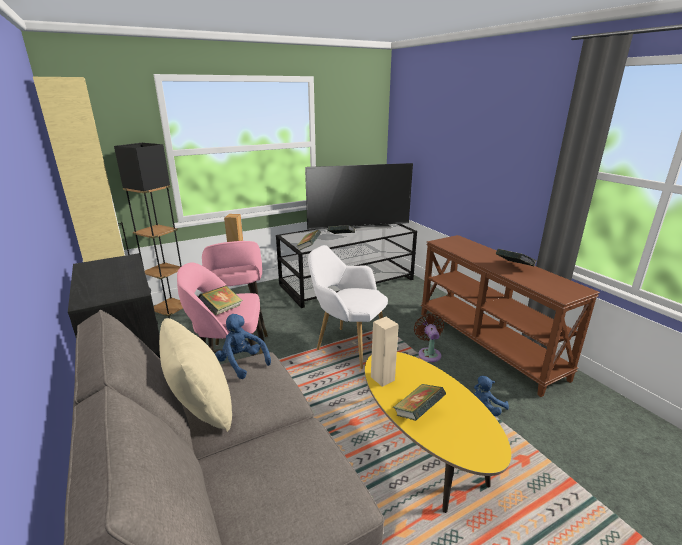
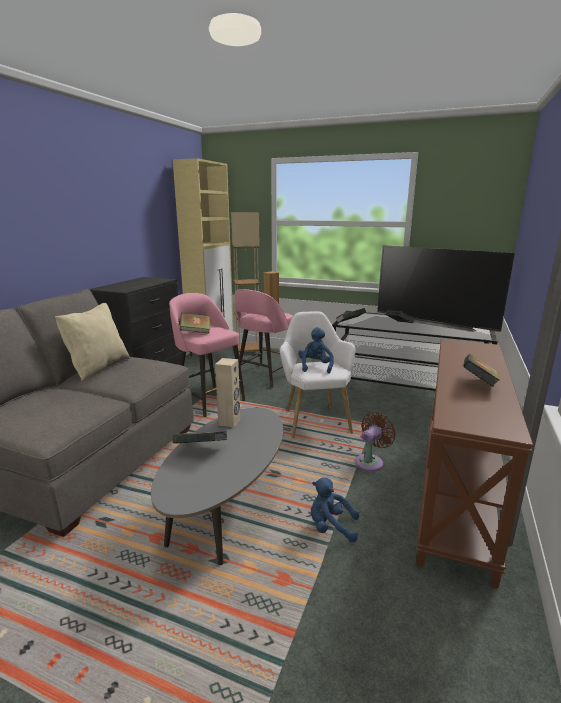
camera: 50 degrees right, 5 degrees down
(170, 310) = (248, 351): black floor lamp -> beige floor lamp
(242, 363) = (154, 361): blue plush toy -> blue plush toy (315, 367)
(422, 450) = (228, 508): yellow coffee table -> grey coffee table

